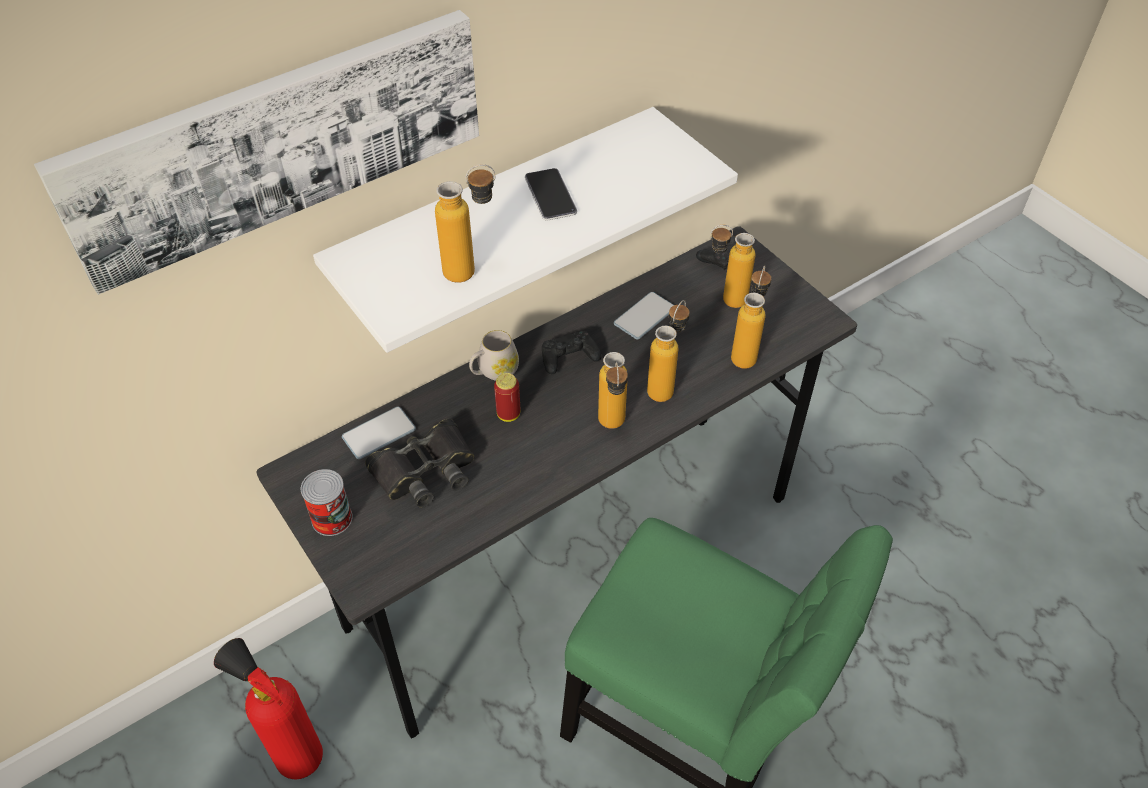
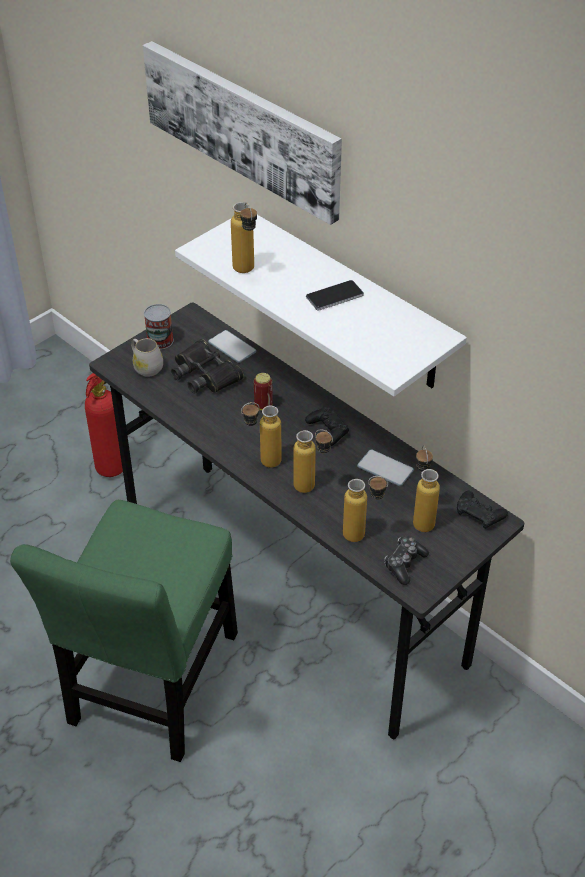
camera: 80 degrees right, 5 degrees down
(494, 371) = (302, 392): white mug -> white mug (146, 367)
(789, 325) = (404, 564): none -> game controller

